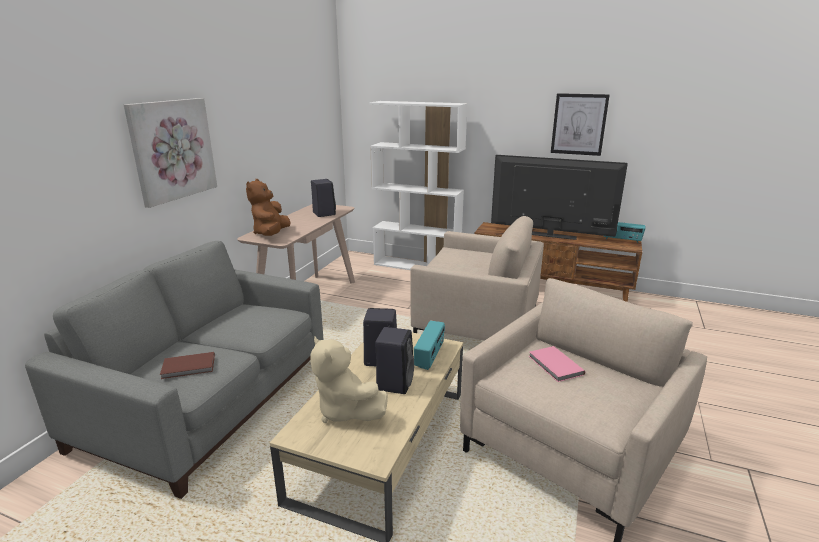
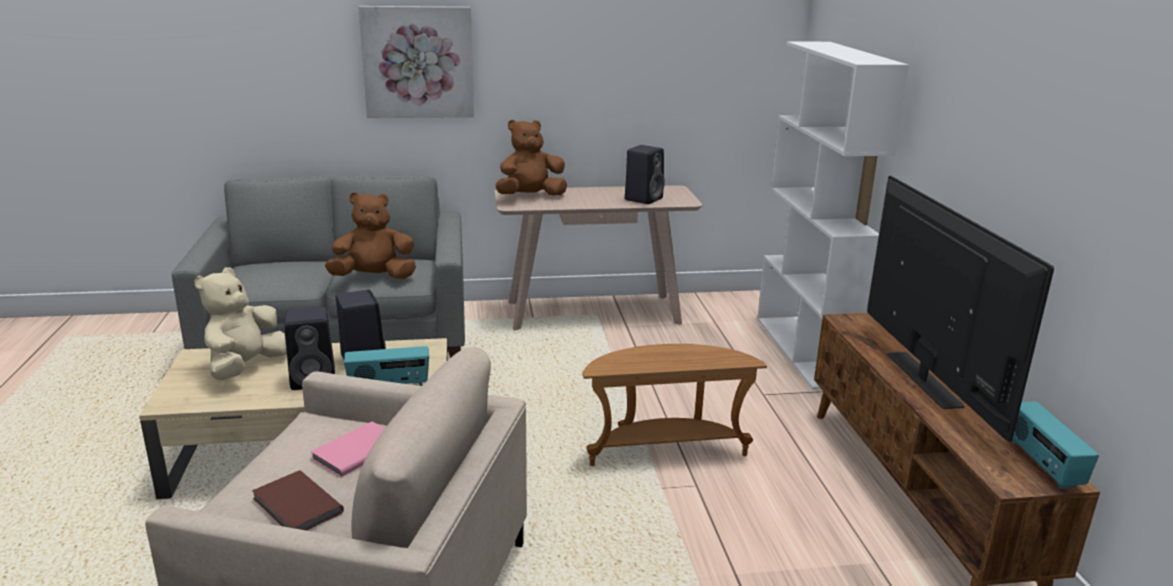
camera: 60 degrees right, 0 degrees up
(189, 367) = (266, 274): brown book -> brown book (296, 507)
(265, 324) = (374, 277): none -> brown plush toy
(477, 324) = (664, 450): beige armchair -> brown side table
(579, 124) = (1053, 150): picture -> none

